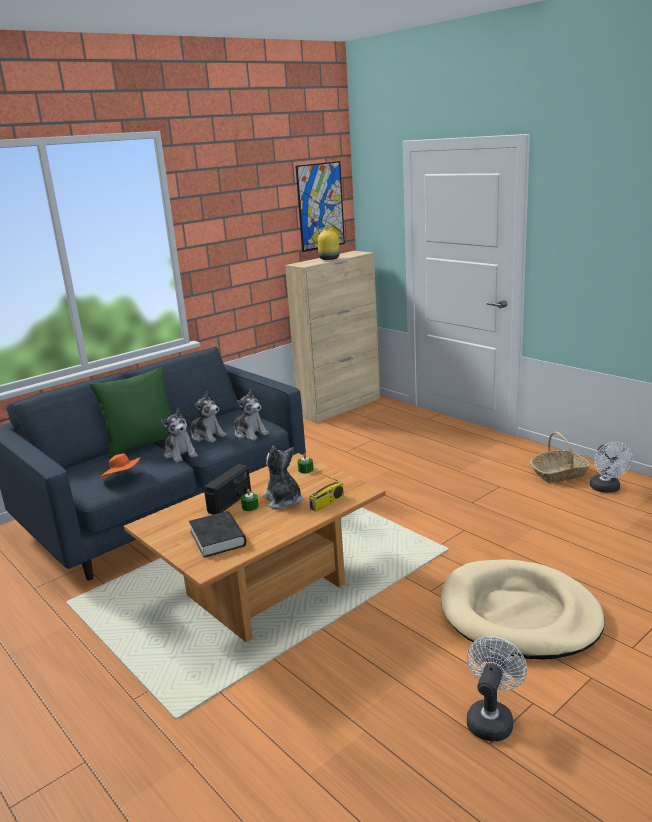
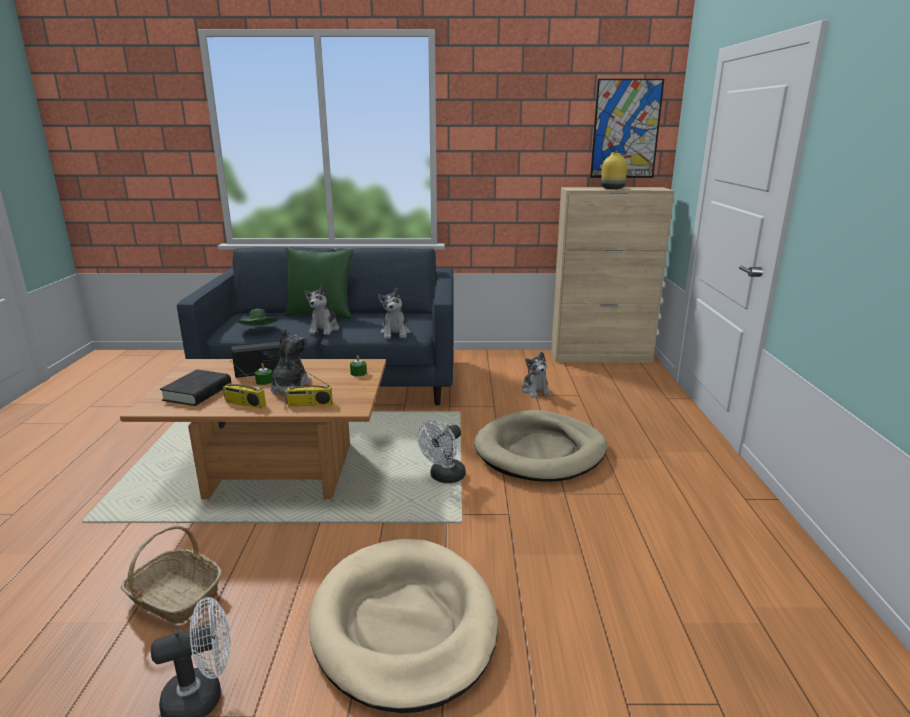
camera: 40 degrees right, 0 degrees up
(123, 478) = (259, 331): orange hat -> green hat
(207, 436) = (366, 324): plush toy -> plush toy (535, 391)
(278, 526) = (244, 403): none -> radio
(415, 486) = (540, 451): none -> beige dog bed
(559, 474) = (718, 516): basket -> basket (174, 597)
(607, 489) = (753, 565): white fan -> white fan (444, 477)

